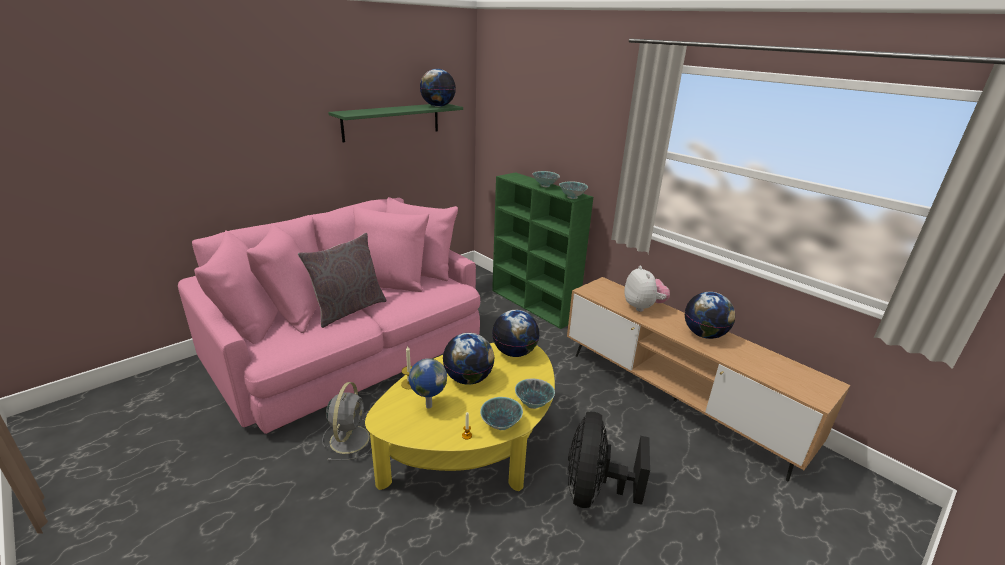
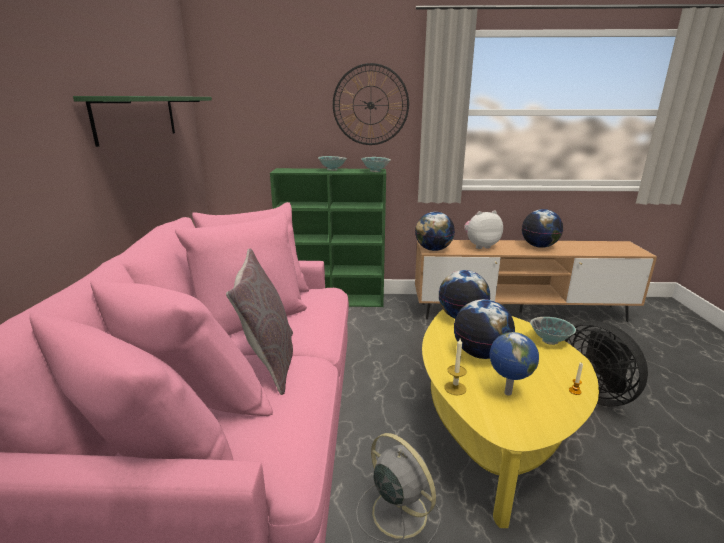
camera: 45 degrees left, 5 degrees down
(438, 106) = (185, 96): globe -> globe (433, 249)
(501, 425) = (569, 367): bowl -> none
(591, 131) = (370, 105): none -> wall clock
(643, 307) = (480, 246): plush toy -> plush toy turned 45 degrees counterclockwise

